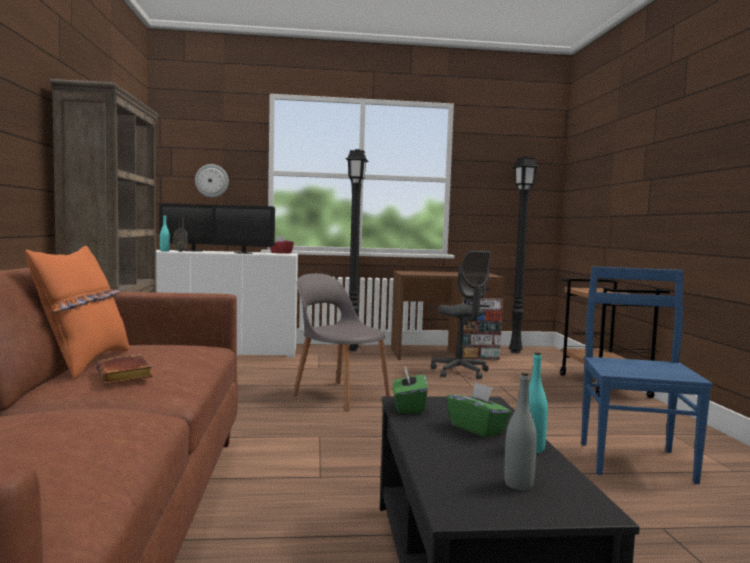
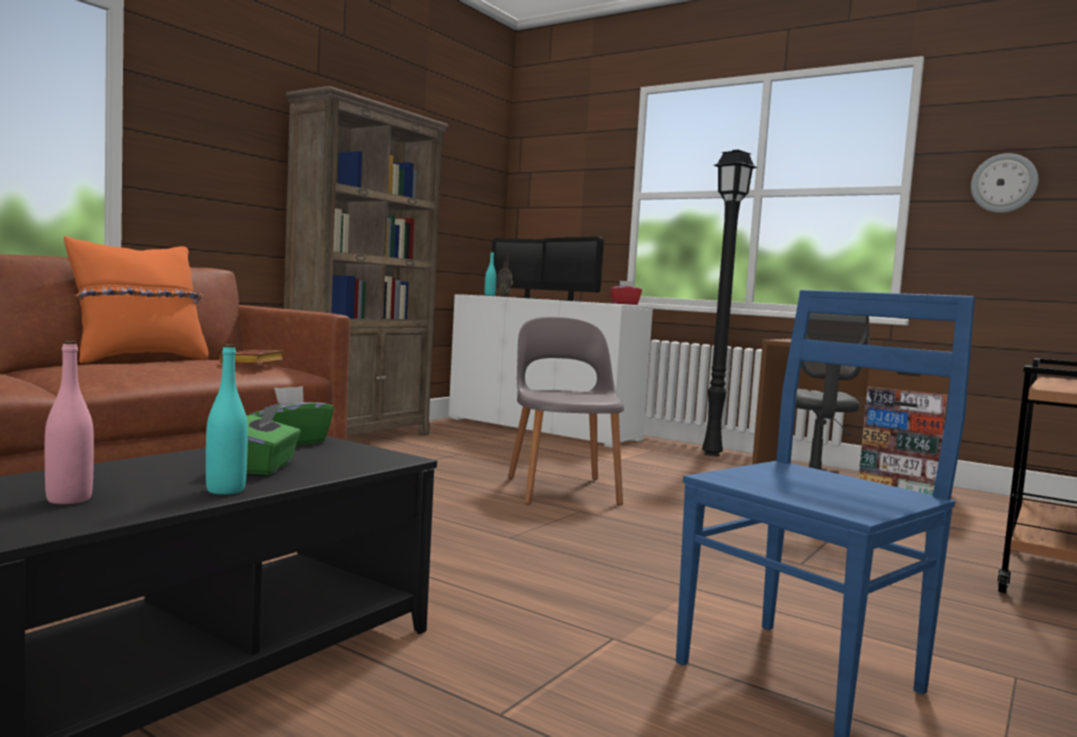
camera: 40 degrees right, 0 degrees up
(126, 376) = (109, 366): brown book -> brown book (253, 364)
(212, 181) = (568, 211): wall clock -> wall clock (1004, 183)
(516, 352) = (1007, 506): black floor lamp -> none
(518, 484) = (69, 499): grey bottle -> pink bottle

